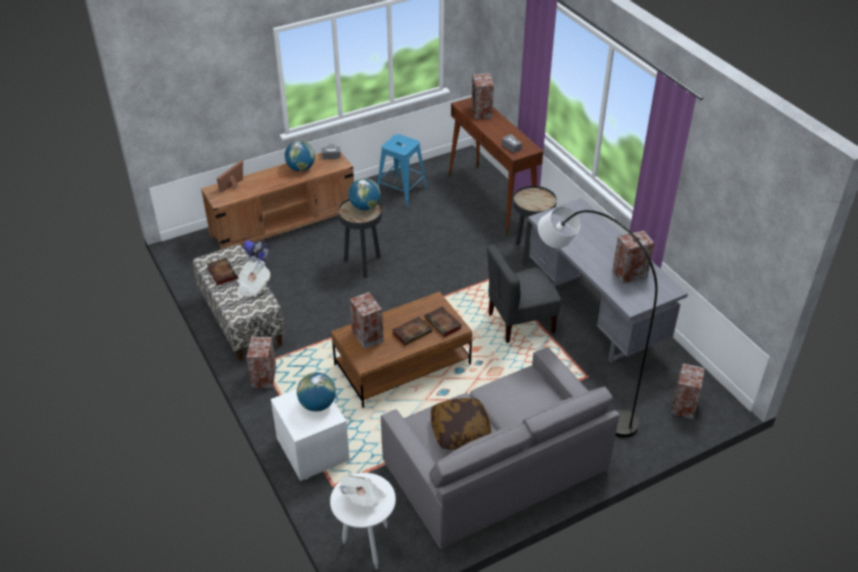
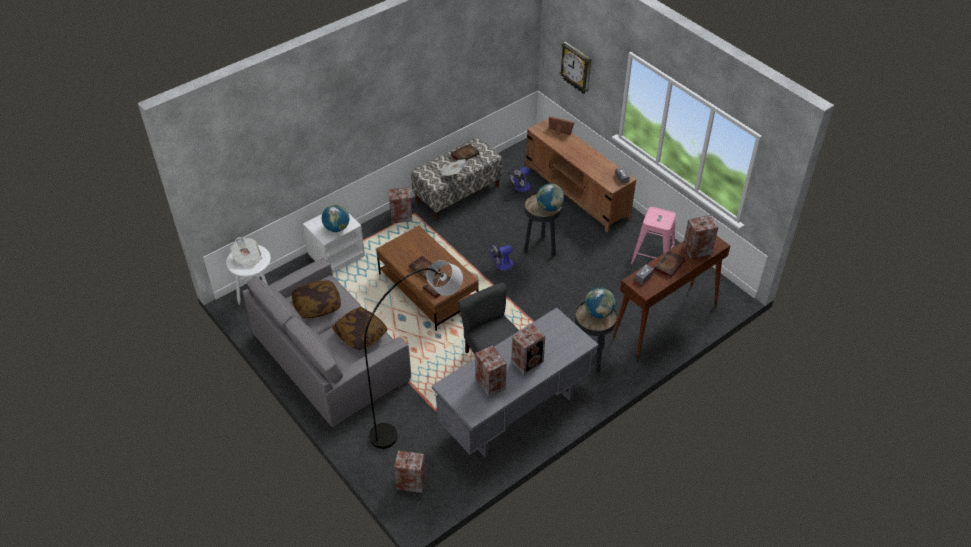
camera: 80 degrees right, 5 degrees up
(204, 108) = (577, 68): none -> wall clock
(301, 168) = (597, 164): globe -> globe (598, 312)
(367, 335) = (417, 245): speaker -> speaker (528, 361)
(380, 299) = (501, 265): none -> fan
(401, 191) = (652, 256): blue stool -> pink stool
(500, 131) = (669, 266): none -> book
(517, 392) = (360, 334): none -> pillow

